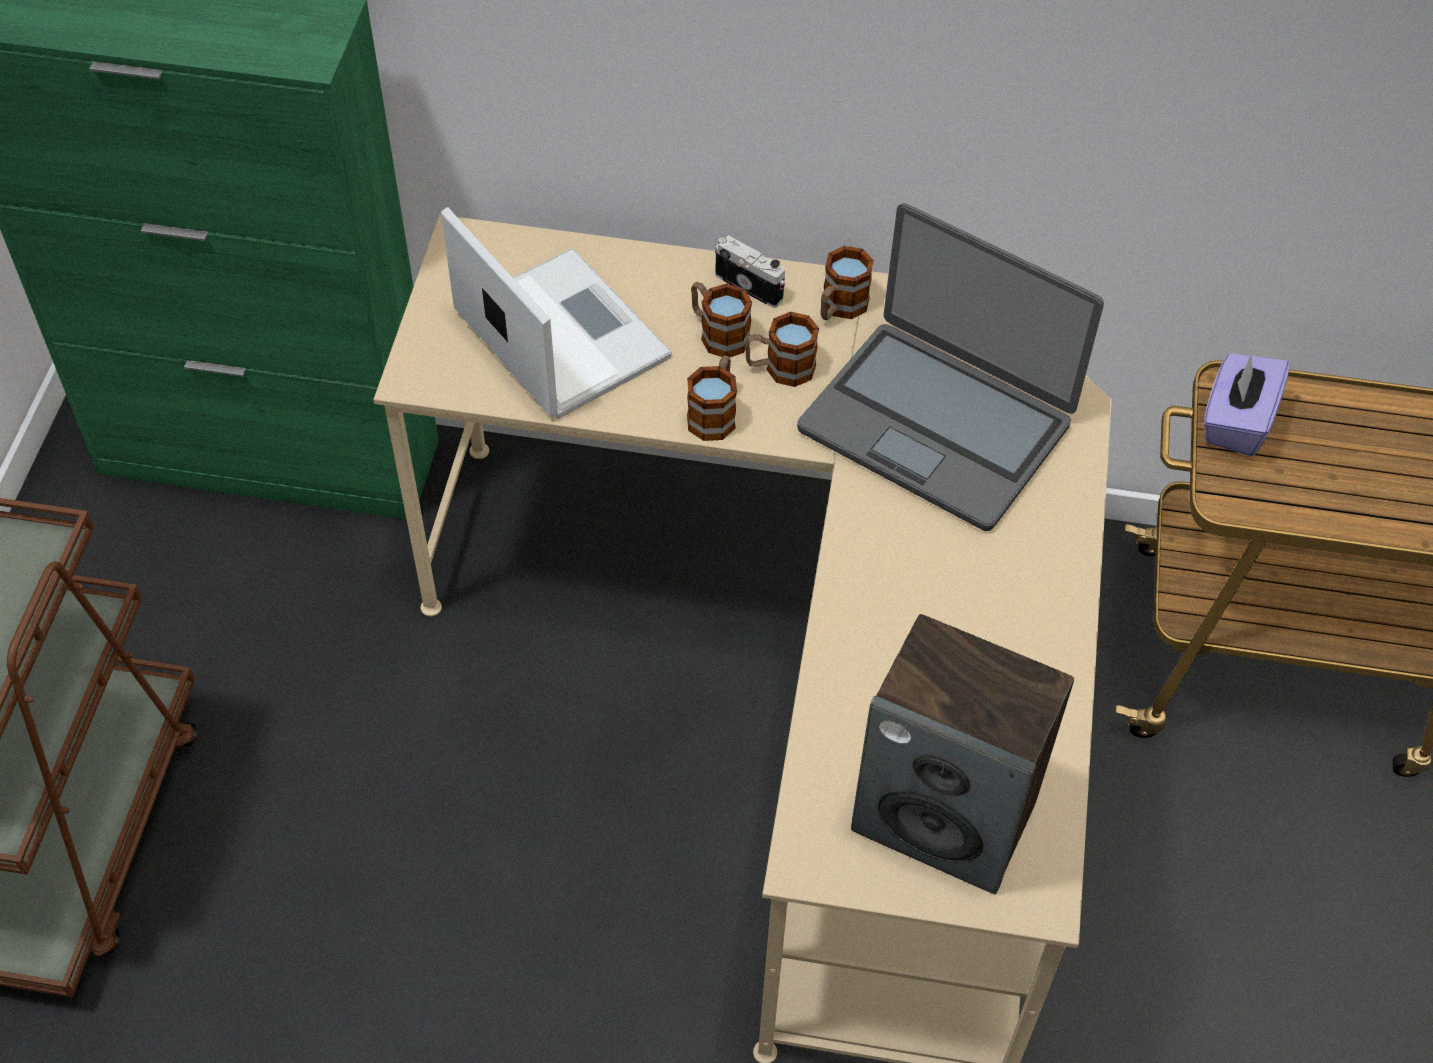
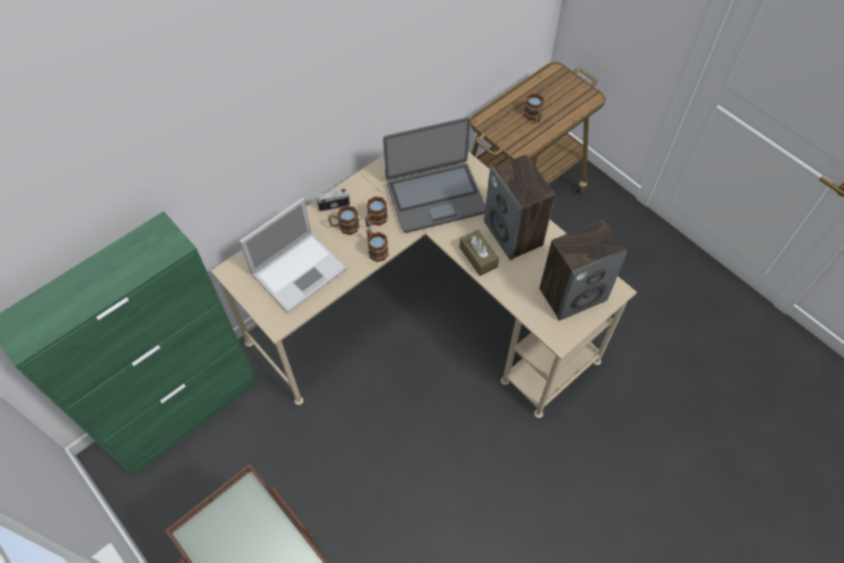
camera: 50 degrees left, 5 degrees up
(558, 333) = (300, 270): laptop -> laptop turned 135 degrees clockwise
(839, 308) = (366, 188): mug -> mug (534, 116)
(865, 588) = (478, 257): none -> brown tissue box
(988, 613) = (513, 233): none -> speaker
(1236, 422) = (497, 128): purple tissue box -> none

